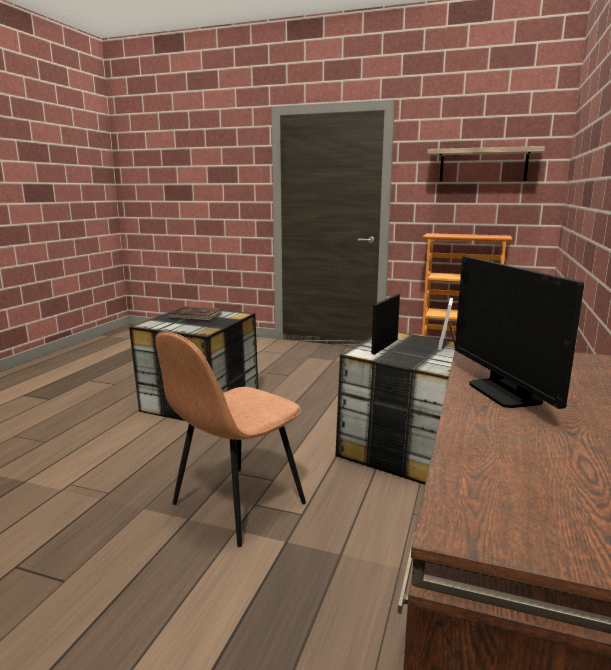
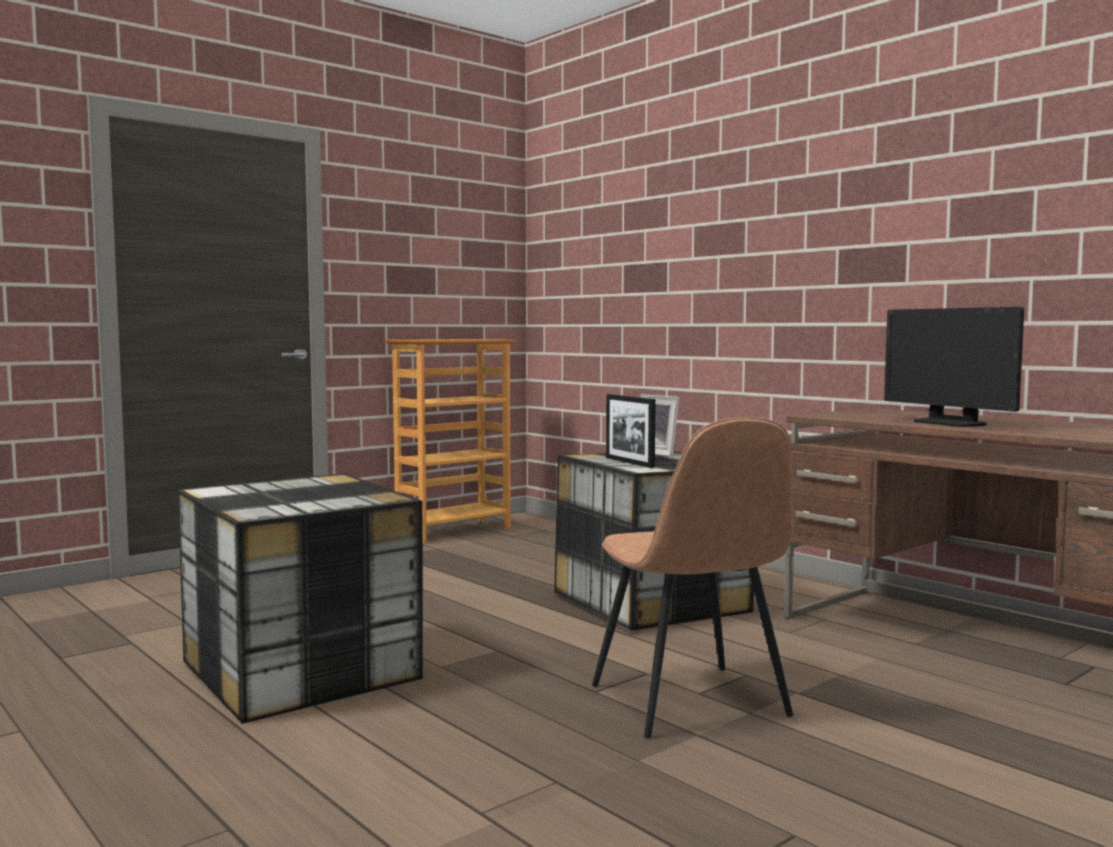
camera: 60 degrees left, 10 degrees down
(195, 316) = (282, 491): brown book -> none
(483, 165) = (441, 242): shelf -> none
(504, 393) = (949, 423): monitor -> monitor turned 45 degrees clockwise

